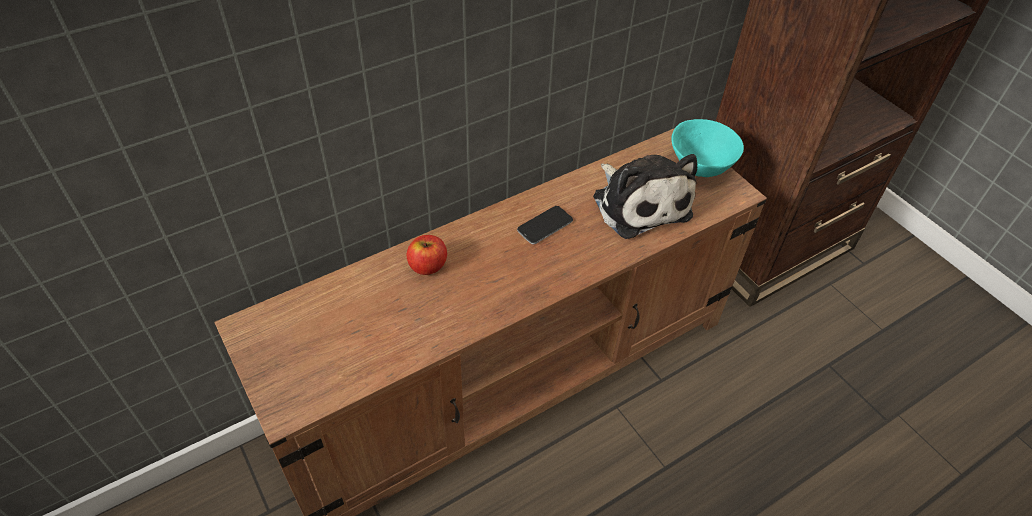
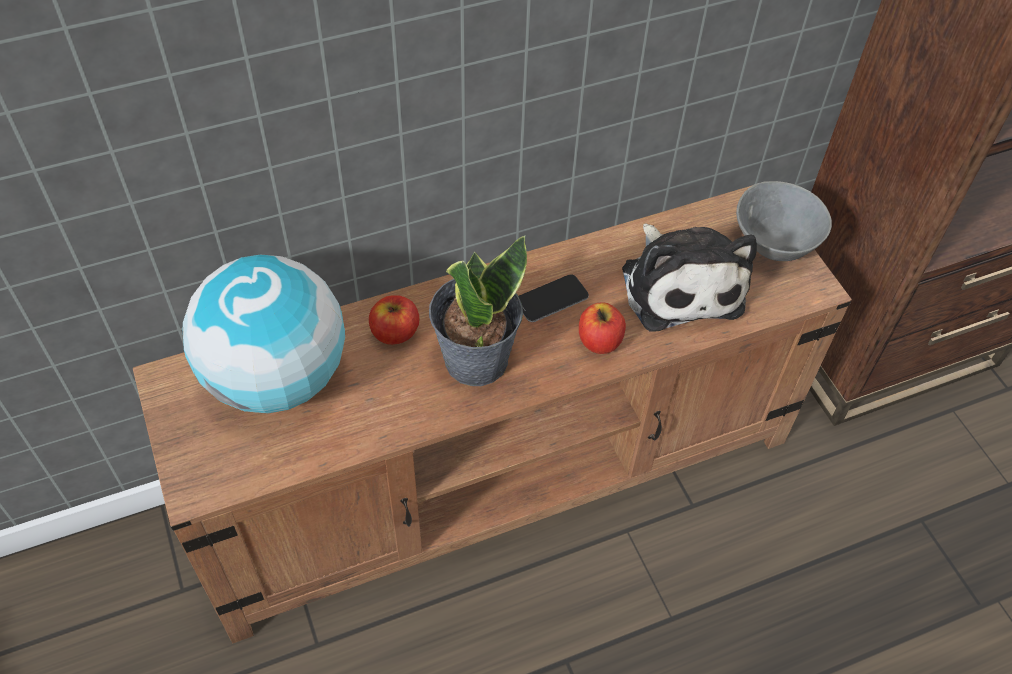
camera: 10 degrees right, 5 degrees up
(338, 313) = (277, 377): none -> globe
(495, 277) = (475, 359): none -> potted plant
(589, 251) = (599, 341): none -> apple
(699, 168) = (771, 246): turquoise bowl -> grey bowl

